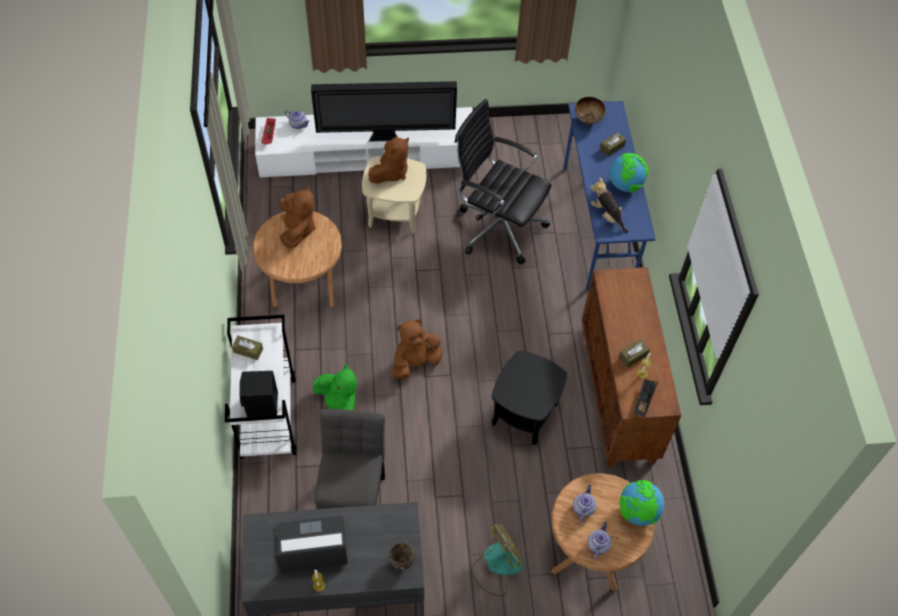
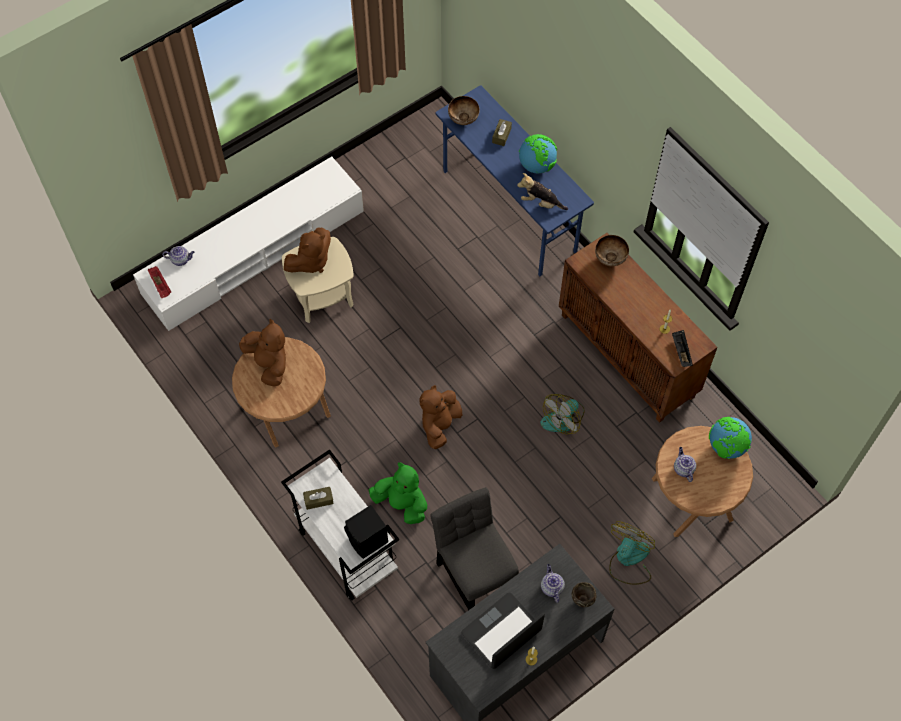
camera: 30 degrees left, 5 degrees up
(386, 137) = (274, 229): television -> none
(391, 172) = (310, 261): brown plush toy -> brown plush toy turned 45 degrees clockwise
(498, 227) = (424, 259): black office chair -> none
(524, 414) = (563, 417): black side table -> fan
(598, 544) = (714, 491): teapot -> teapot (551, 587)
(633, 356) = (647, 318): brown tissue box -> none
(634, 290) = (610, 259): none -> bowl

